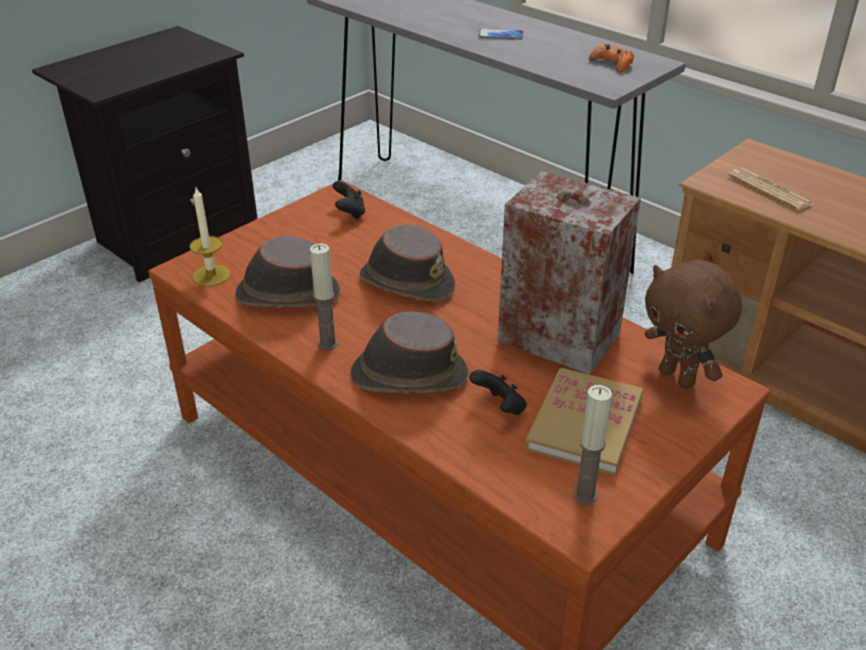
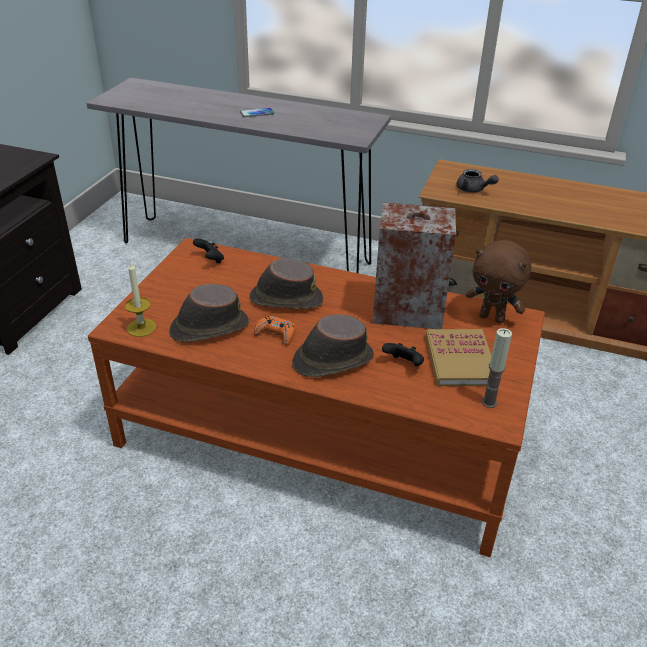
camera: 25 degrees left, 0 degrees up
(328, 344) = (263, 354): candle -> none
(612, 64) = (346, 122): orange game controller -> orange game controller (276, 334)
(769, 190) = (473, 190): newspaper -> grey teapot

